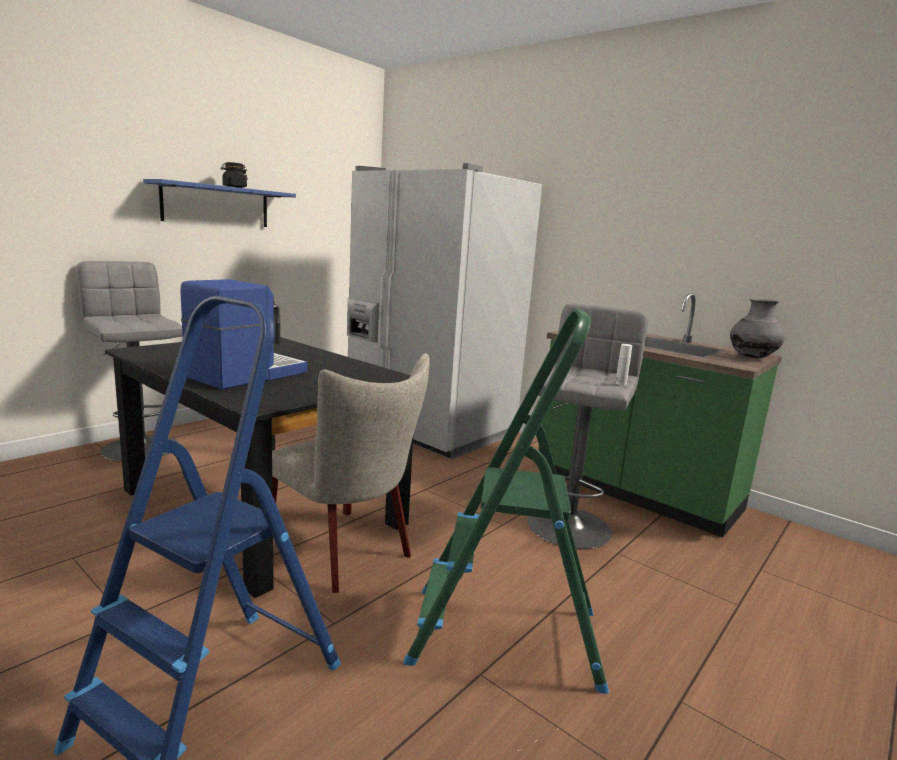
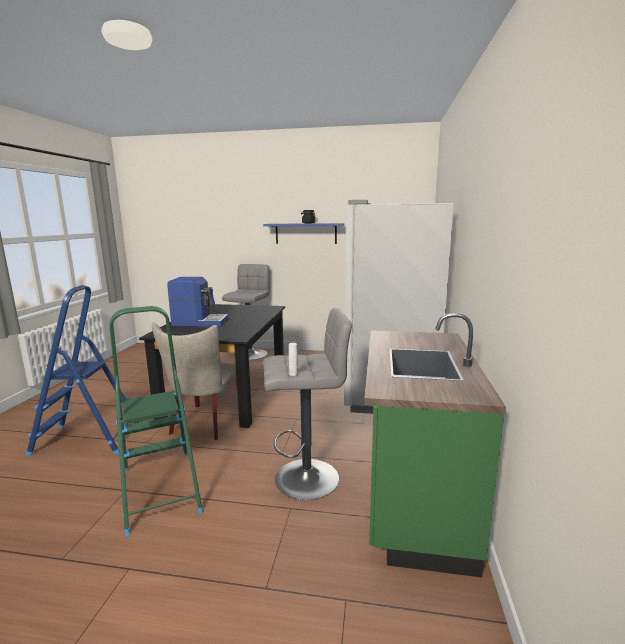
camera: 60 degrees right, 0 degrees up
(752, 357) = (446, 393): grey vase -> none

